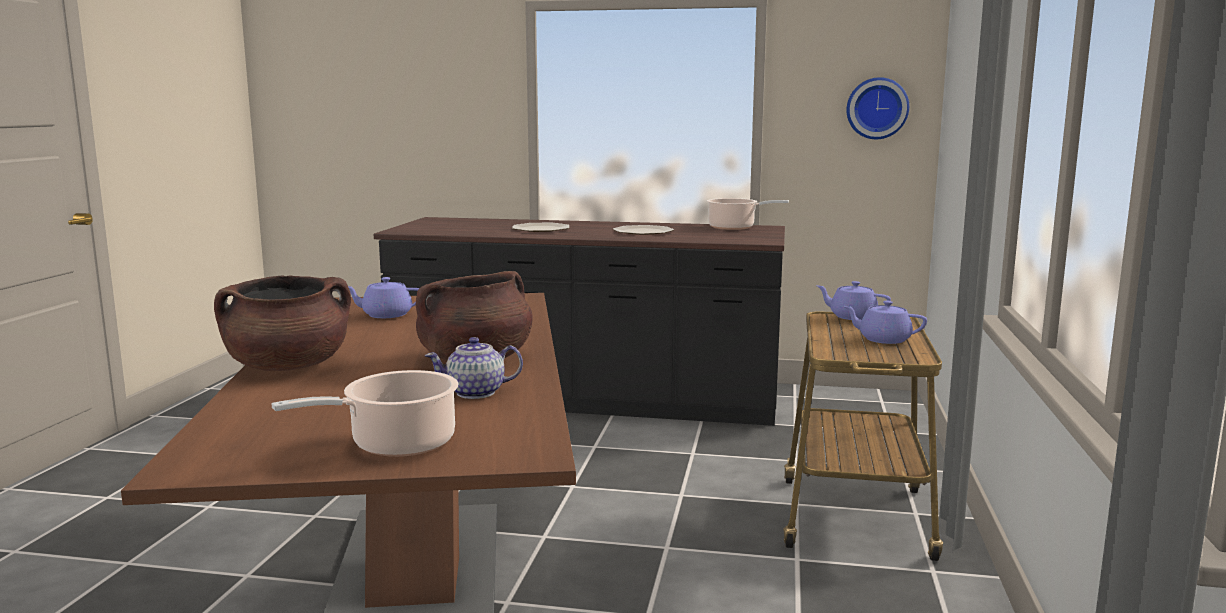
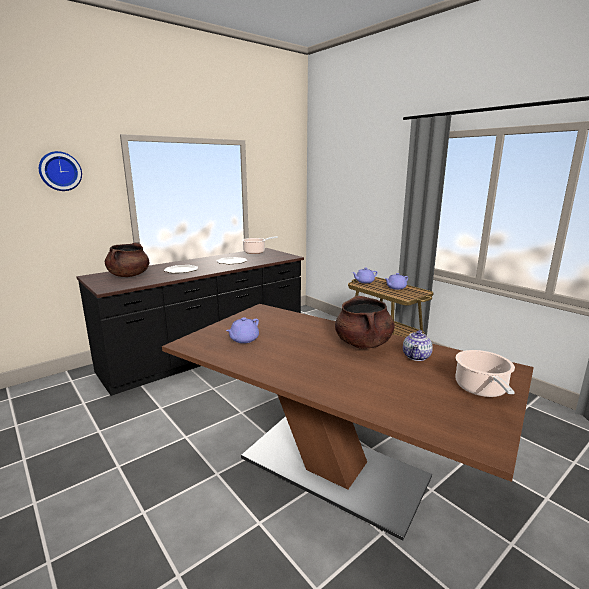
camera: 50 degrees left, 5 degrees up
(288, 366) = (318, 384): brown cooking pot -> brown cooking pot (129, 275)
(877, 108) = (287, 192): wall clock -> wall clock (60, 171)

